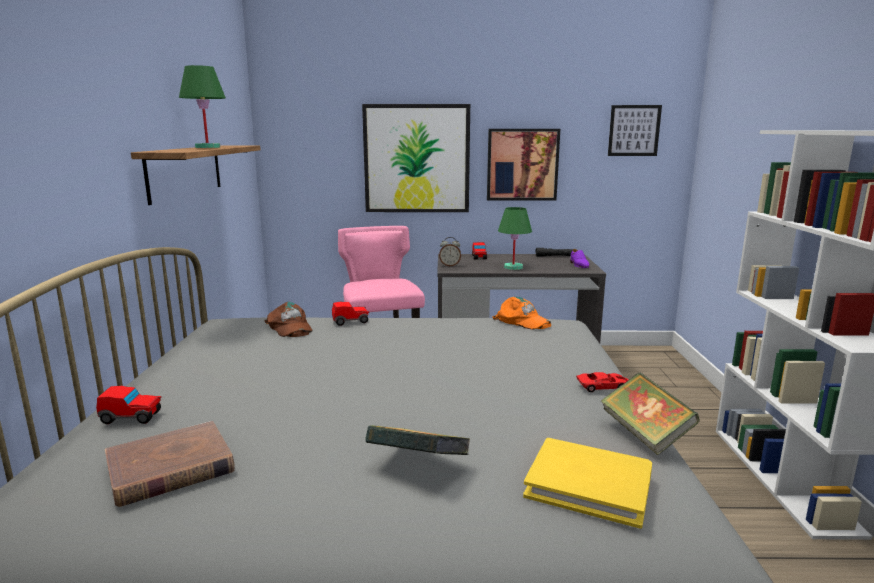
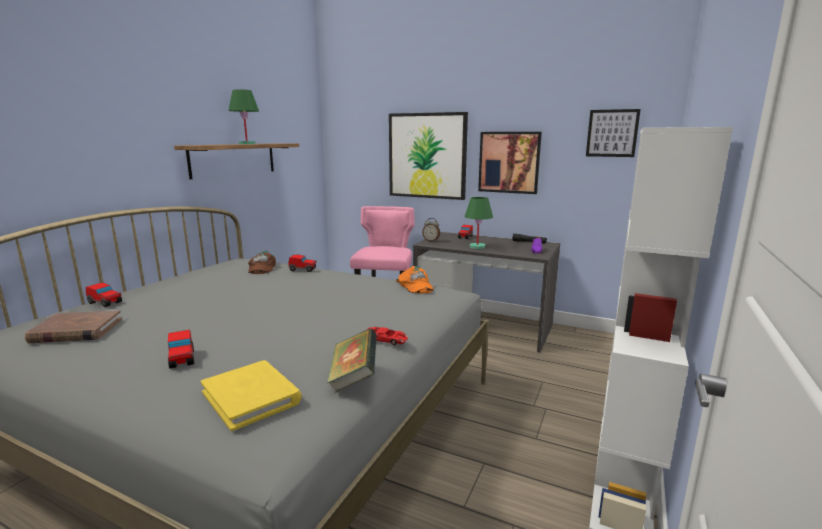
camera: 25 degrees right, 0 degrees up
(418, 465) = (182, 359): book -> toy car

